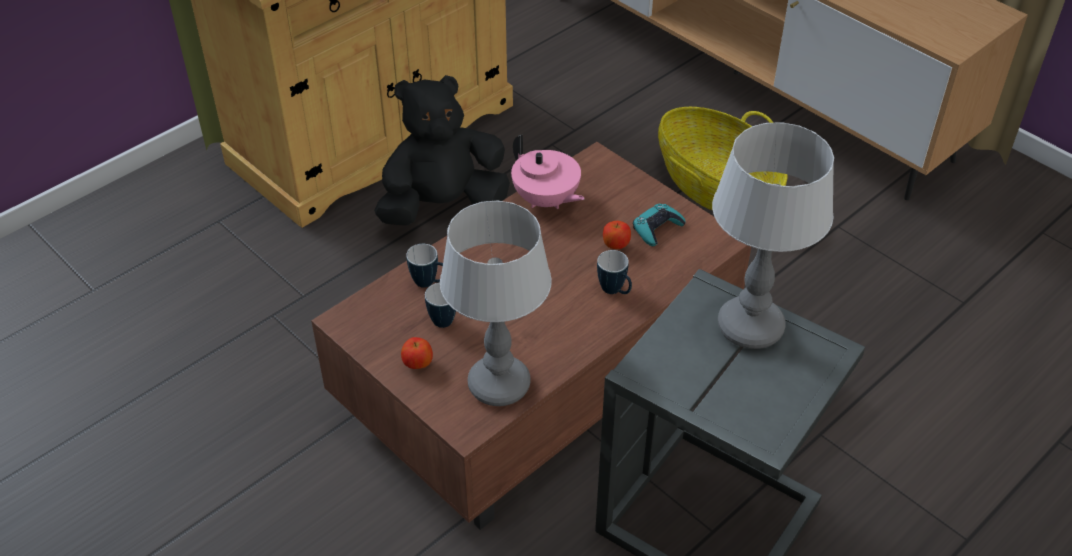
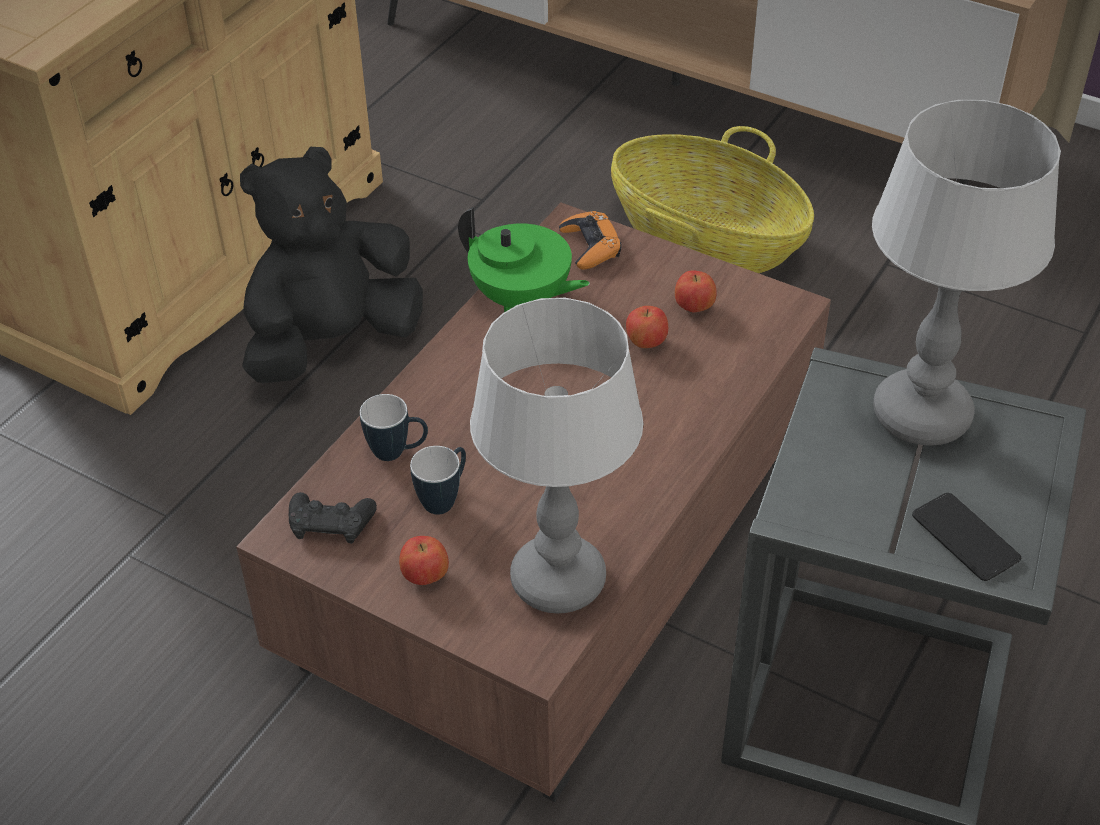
camera: 15 degrees left, 0 degrees up
(372, 318) = (331, 523): none -> black game controller
(546, 200) = (521, 298): pink teapot -> green teapot
(604, 174) = (590, 246): none -> orange game controller
(615, 291) = (671, 408): mug -> none
(657, 228) = (694, 308): turquoise game controller -> apple
(743, 412) = (965, 538): none -> phone

